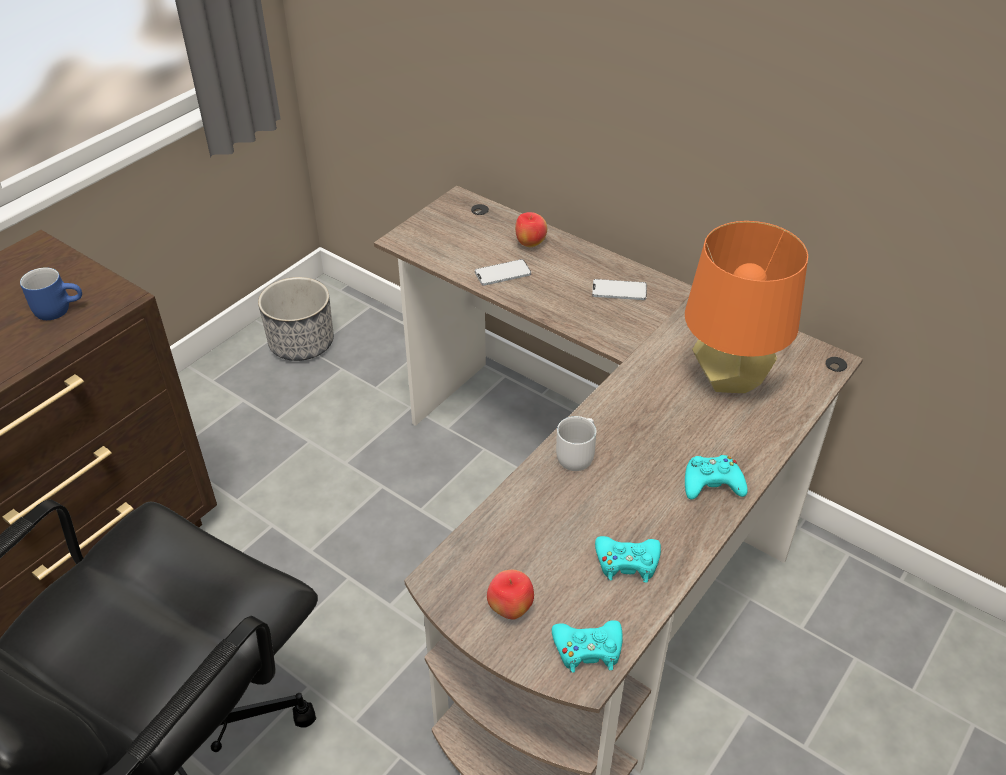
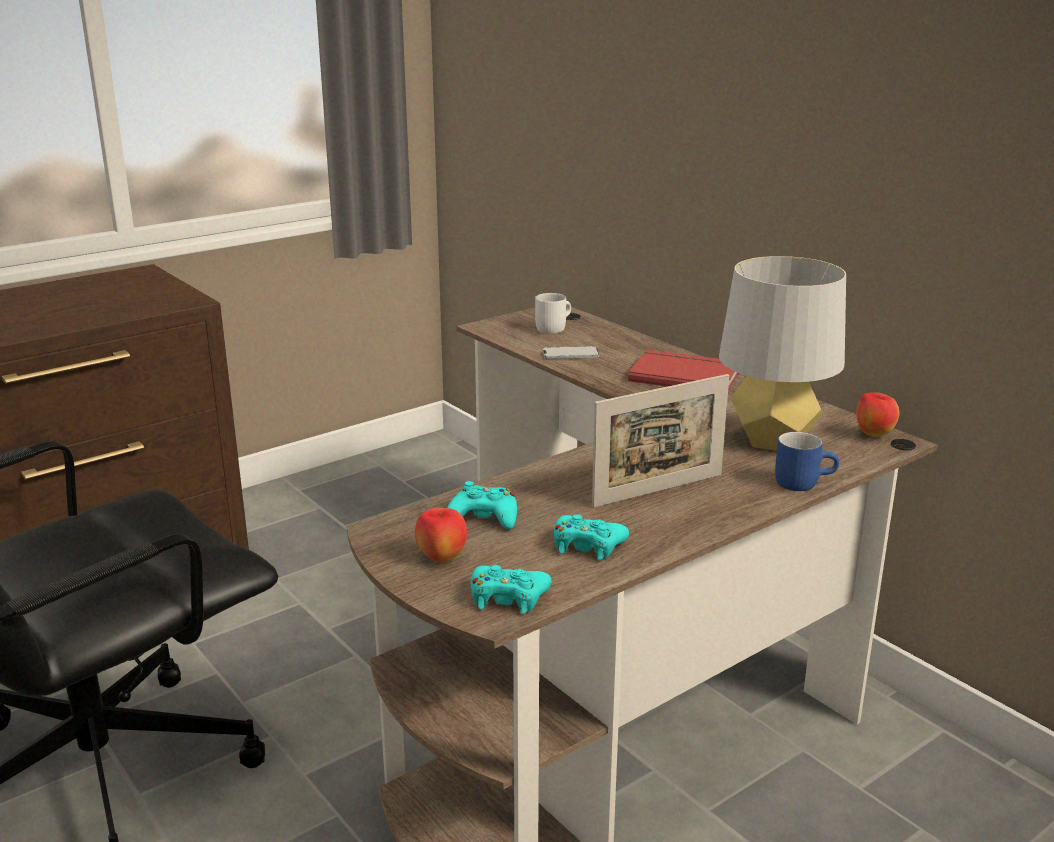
camera: 15 degrees right, 20 degrees down
(59, 308) = (133, 301): blue mug -> blue mug (802, 482)
(302, 343) = (398, 474): planter -> none
(530, 244) = (609, 340): apple -> apple (873, 434)
(575, 454) = (575, 469): white mug -> white mug (552, 328)
(619, 291) = (684, 375): phone -> red book
(658, 471) = (658, 490): none -> picture frame
(712, 484) = (714, 506): turquoise game controller -> turquoise game controller (484, 517)
(729, 378) = (773, 440): orange table lamp -> grey table lamp

